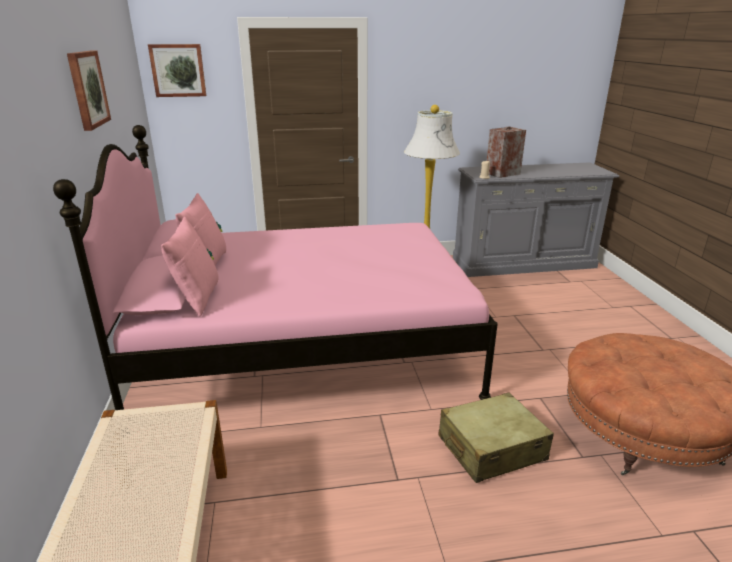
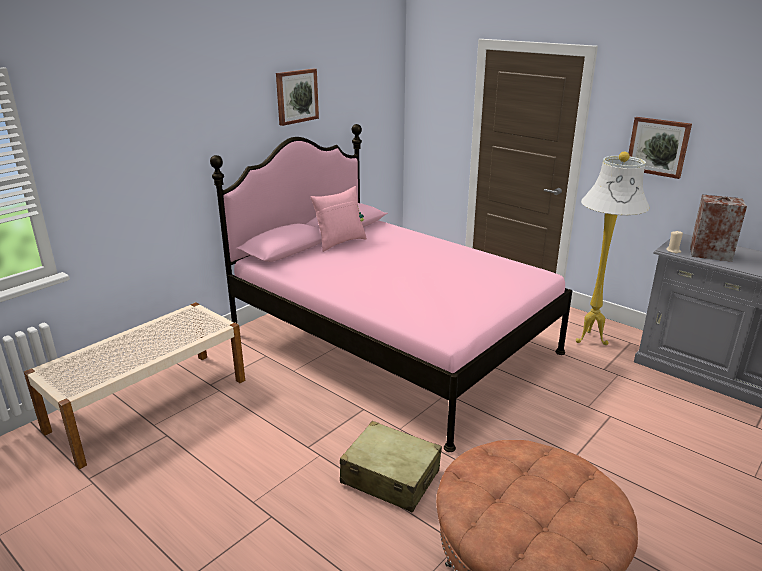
camera: 50 degrees right, 0 degrees up
(178, 70) = (429, 81): picture -> picture (658, 147)
(197, 298) = (295, 261): pink pillow -> none

